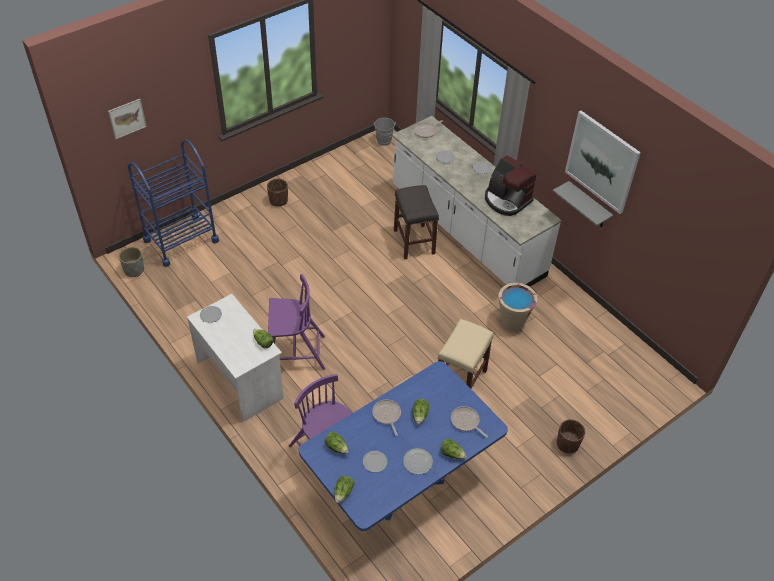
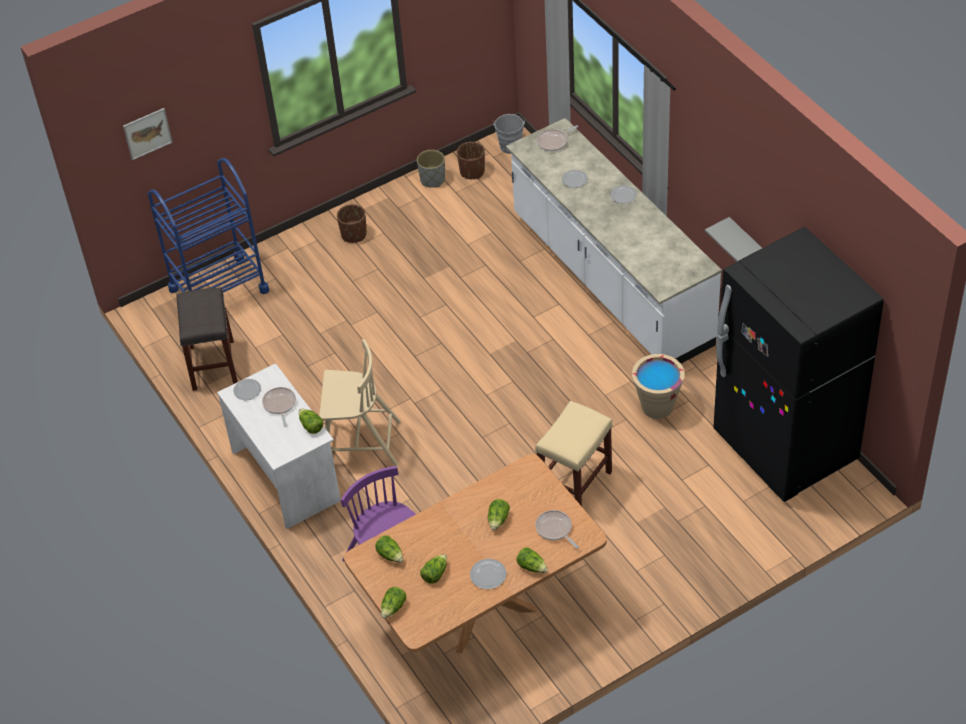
camera: 10 degrees right, 0 degrees up
(134, 270) = (155, 330): grey planter -> grey planter (432, 179)
(295, 353) = (360, 443): purple chair -> beige chair
(374, 462) = (435, 574): plate -> lettuce
(387, 415) = (456, 519): frying pan -> frying pan (279, 405)
(401, 484) = (481, 610): blue dining table -> brown dining table
(413, 241) = (535, 294): grey stool -> grey stool (212, 364)
(506, 200) = (650, 241): coffee machine -> none
(567, 444) = (705, 568): brown planter -> brown planter (472, 172)
(602, 162) = (760, 195): picture -> none
(610, 350) = (785, 447): none -> black fridge

